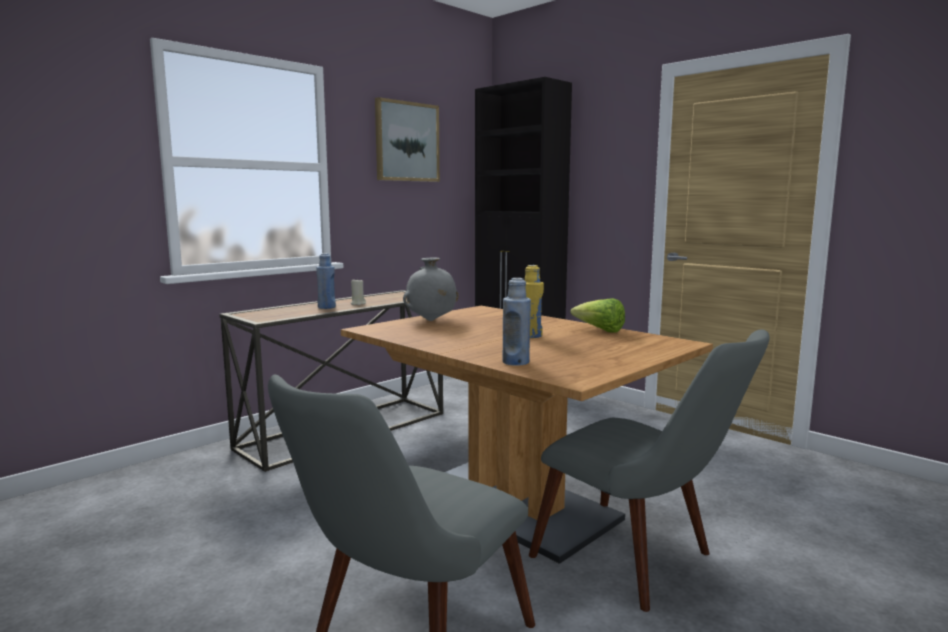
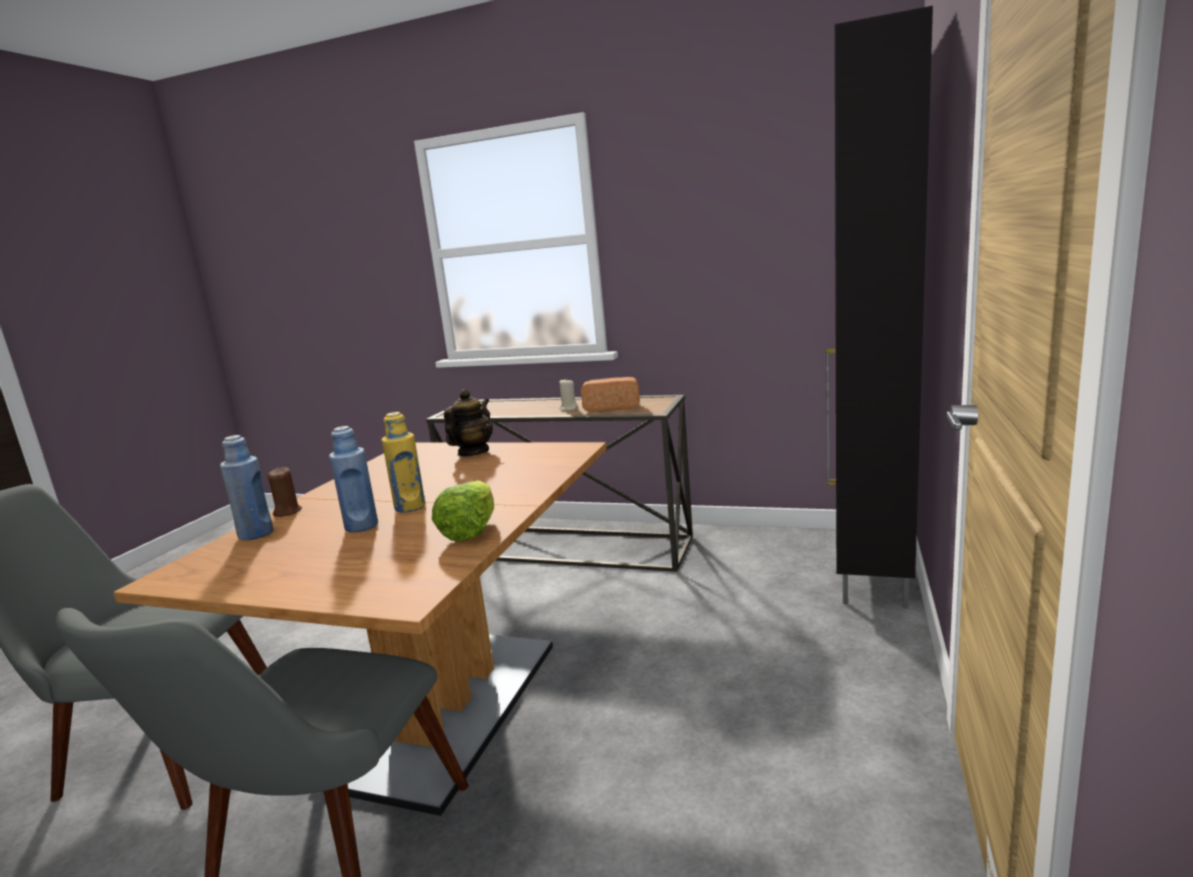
camera: 65 degrees right, 5 degrees up
(326, 307) = (533, 408): blue bottle -> blue bottle (361, 526)
(386, 299) = (612, 407): none -> bread
(407, 142) = (719, 181): picture -> none
(431, 320) = (472, 452): grey vase -> teapot
(474, 356) = (287, 512): none -> brown candle

